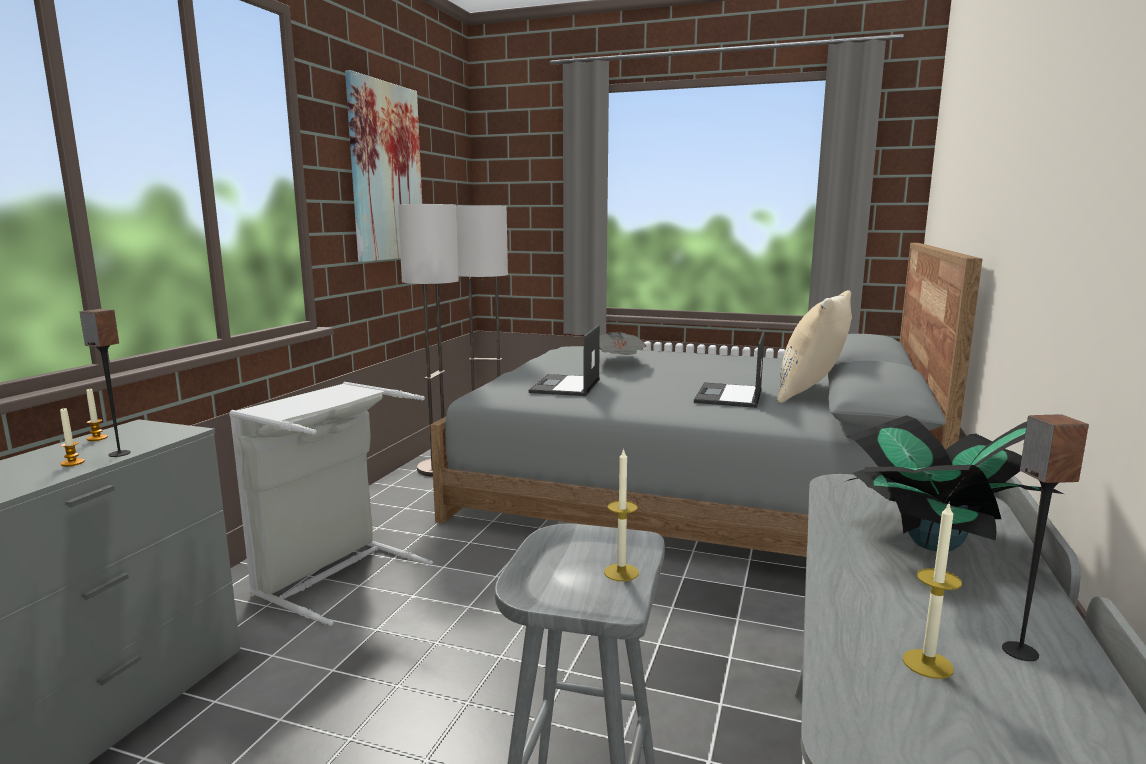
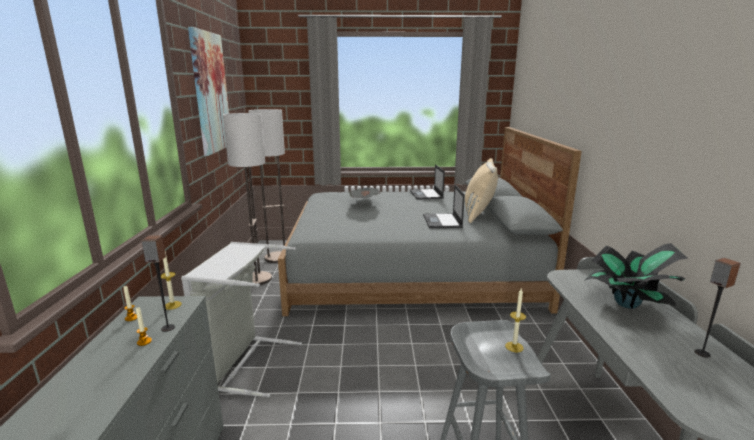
camera: 20 degrees left, 5 degrees up
(565, 386) = (350, 224): laptop -> laptop (426, 194)
(927, 664) = (680, 368): candle -> candle (172, 305)

